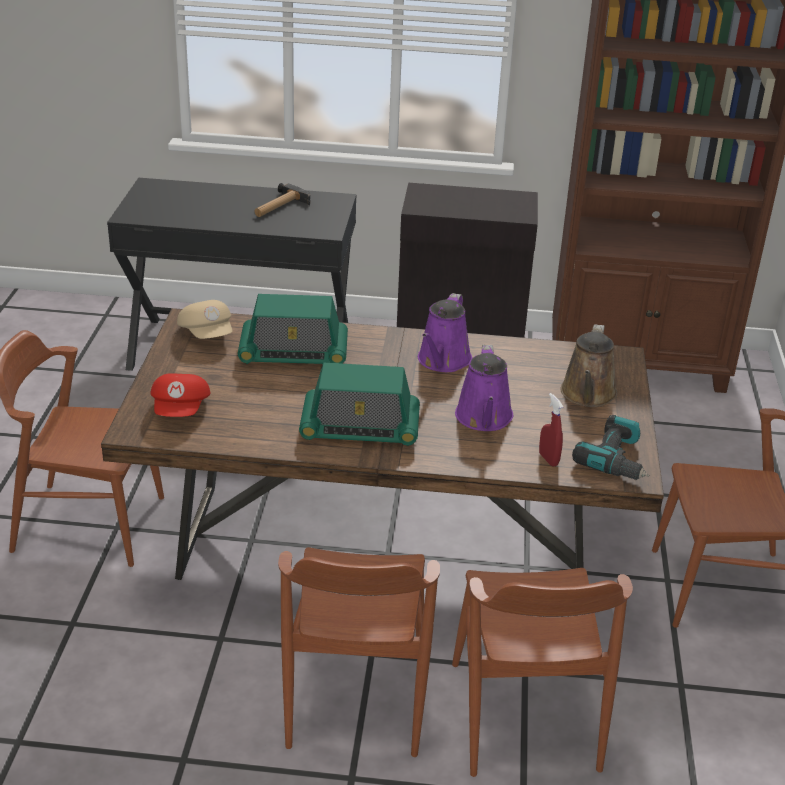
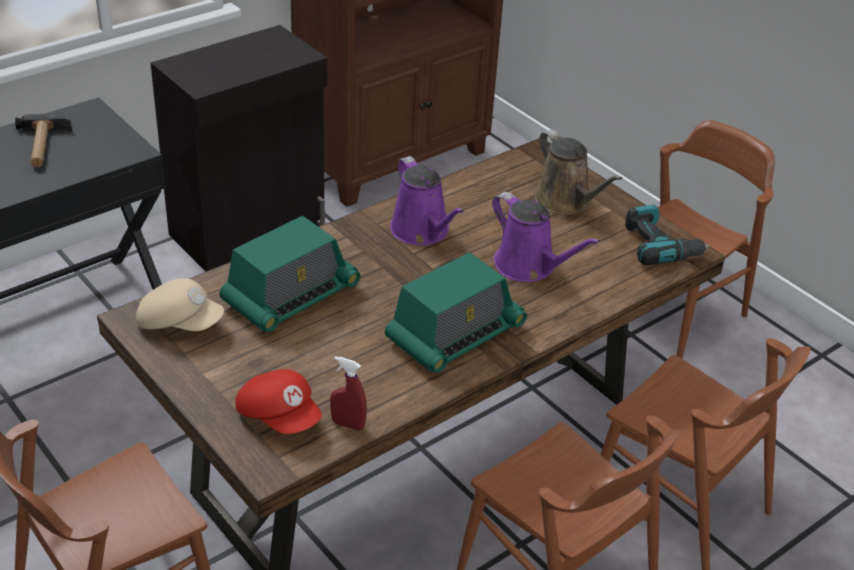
camera: 45 degrees left, 5 degrees up
(548, 459) = (620, 274): red spray bottle -> red spray bottle (348, 424)

